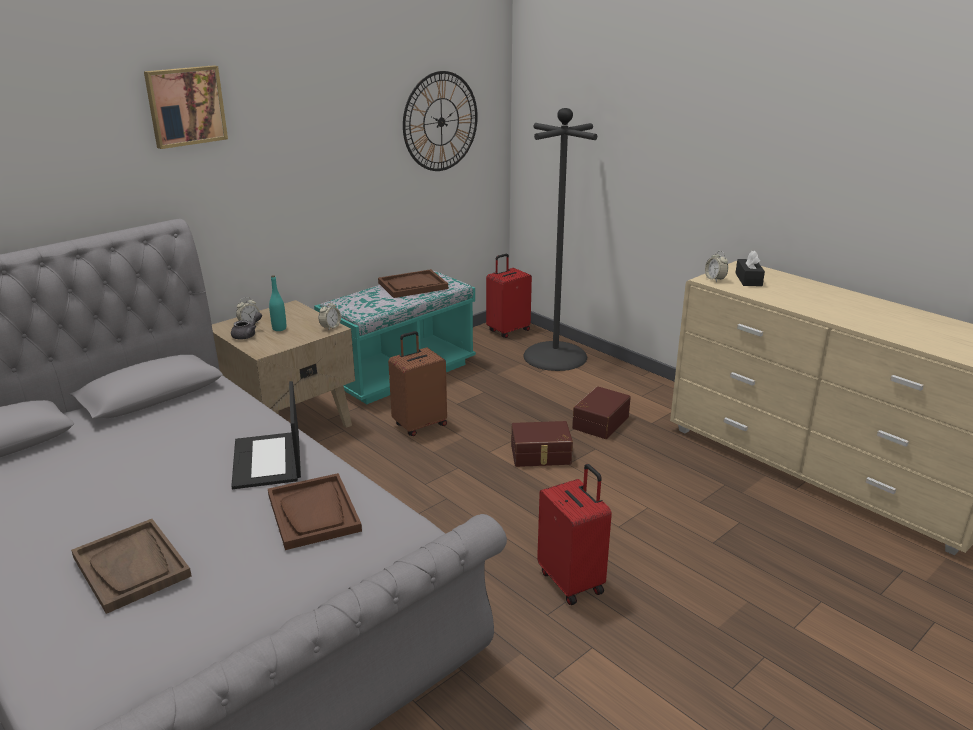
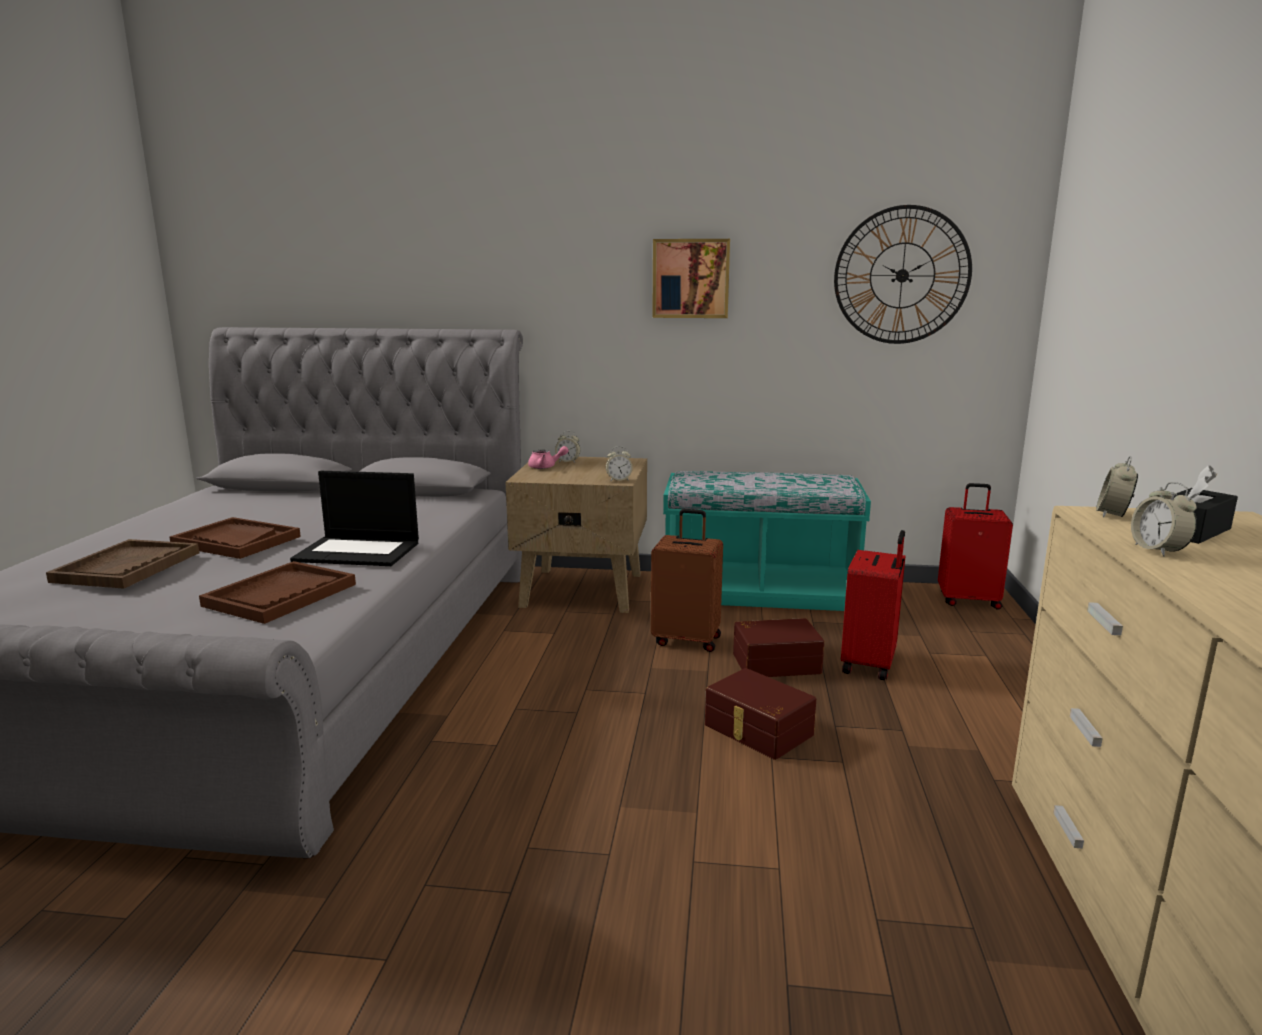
camera: 50 degrees right, 10 degrees down
(185, 106) = (549, 215): picture -> picture (691, 278)
(247, 335) = (546, 467): grey teapot -> pink teapot
(268, 461) = (359, 551): laptop -> laptop turned 120 degrees counterclockwise
(279, 328) = (579, 470): turquoise bottle -> none
(412, 286) = (791, 479): brown tray -> brown tray (236, 541)
(555, 356) = (985, 647): black clothes rack -> none
(572, 581) = (518, 875): red suitcase -> red suitcase (870, 664)
(599, 422) = (909, 738): brown storage box -> brown storage box (775, 662)
(761, 295) = (1158, 550): none -> alarm clock

